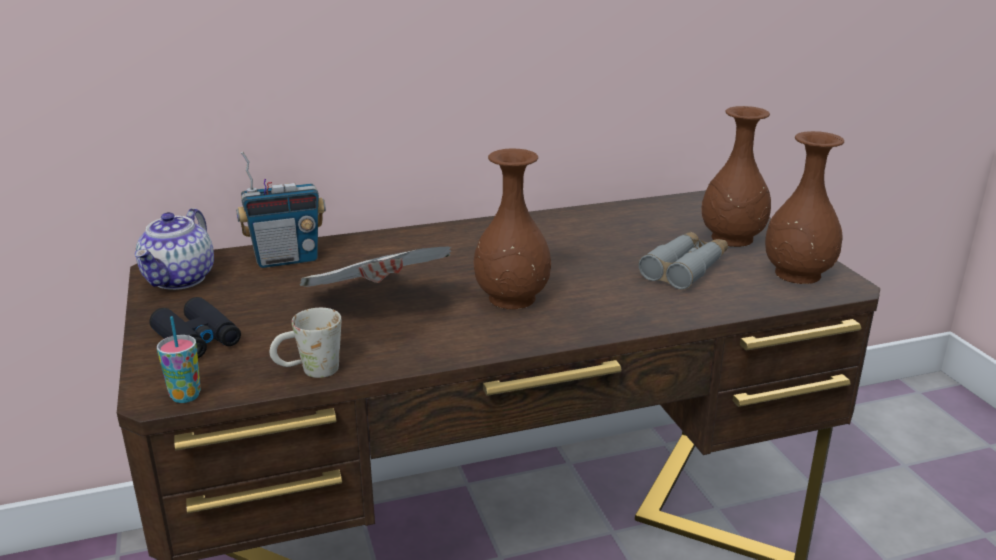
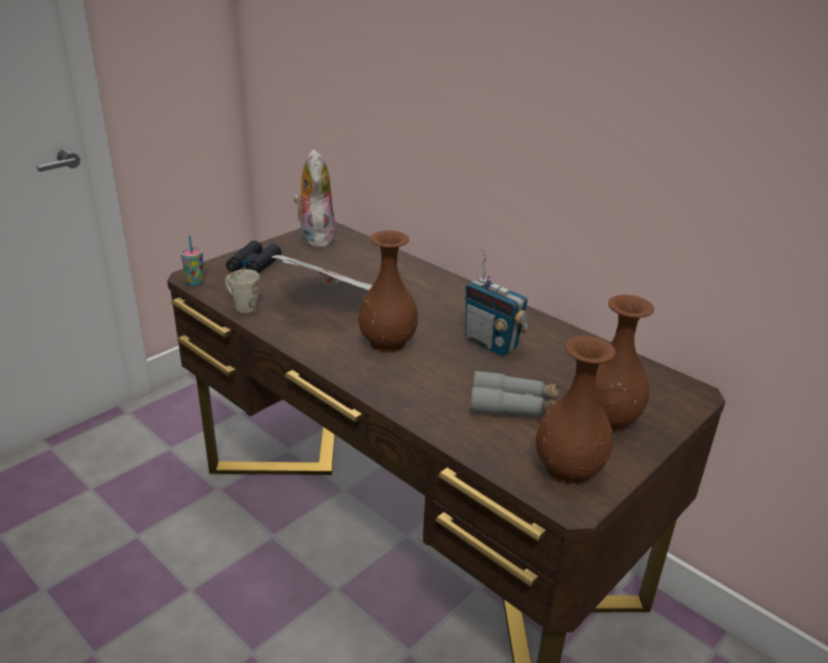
camera: 60 degrees right, 5 degrees up
(180, 279) = (315, 238): teapot -> plush toy
(286, 259) = (369, 256): radio -> radio (491, 344)

